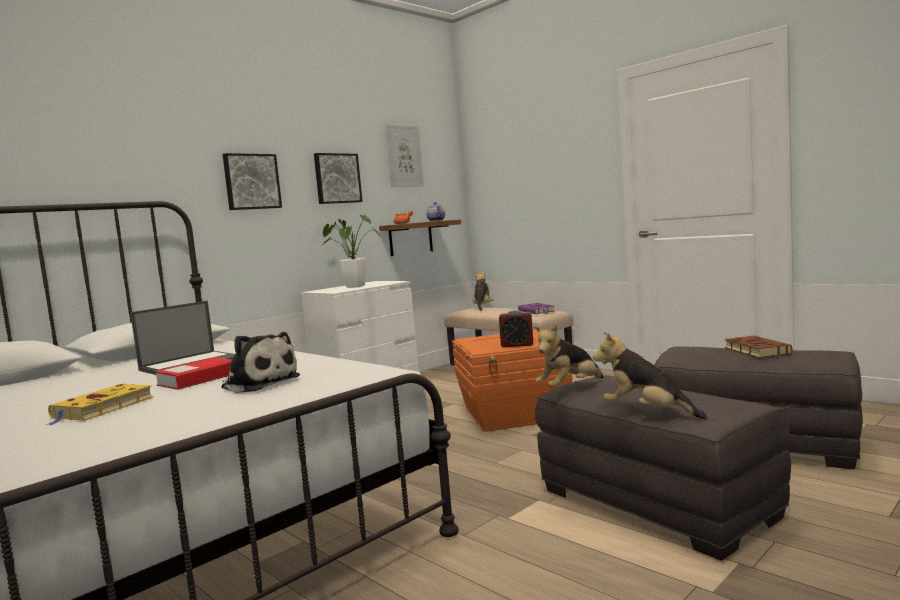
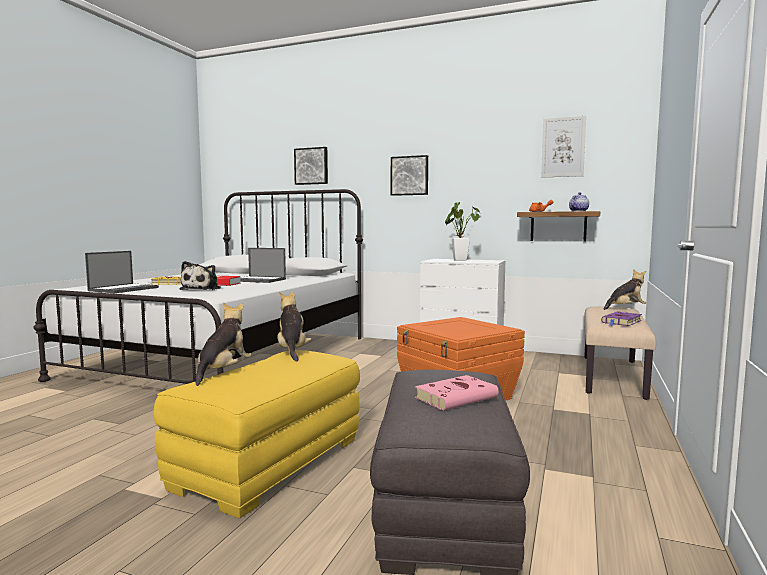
camera: 65 degrees right, 0 degrees up
(129, 433) = (124, 289): none -> laptop
(337, 178) = (482, 171): picture -> picture (311, 166)
(517, 345) = (442, 330): alarm clock -> none
(569, 388) = (292, 351): plush toy -> plush toy turned 45 degrees clockwise
(658, 503) = (269, 464): grey ottoman -> yellow ottoman
(755, 350) = (458, 397): brown book -> pink book

